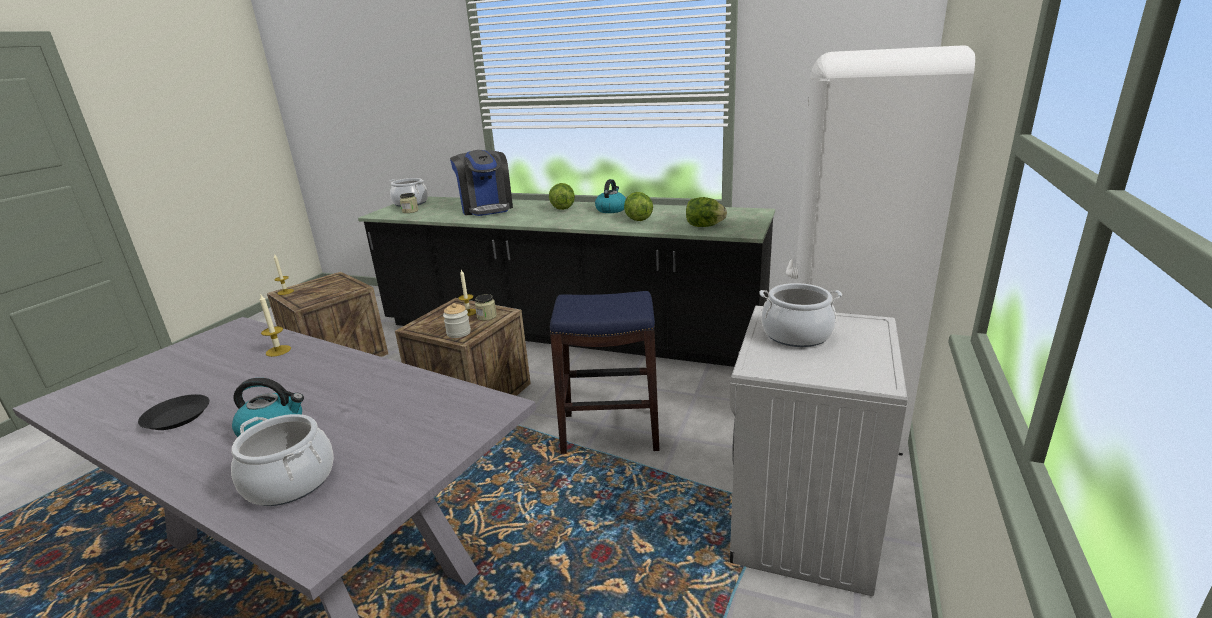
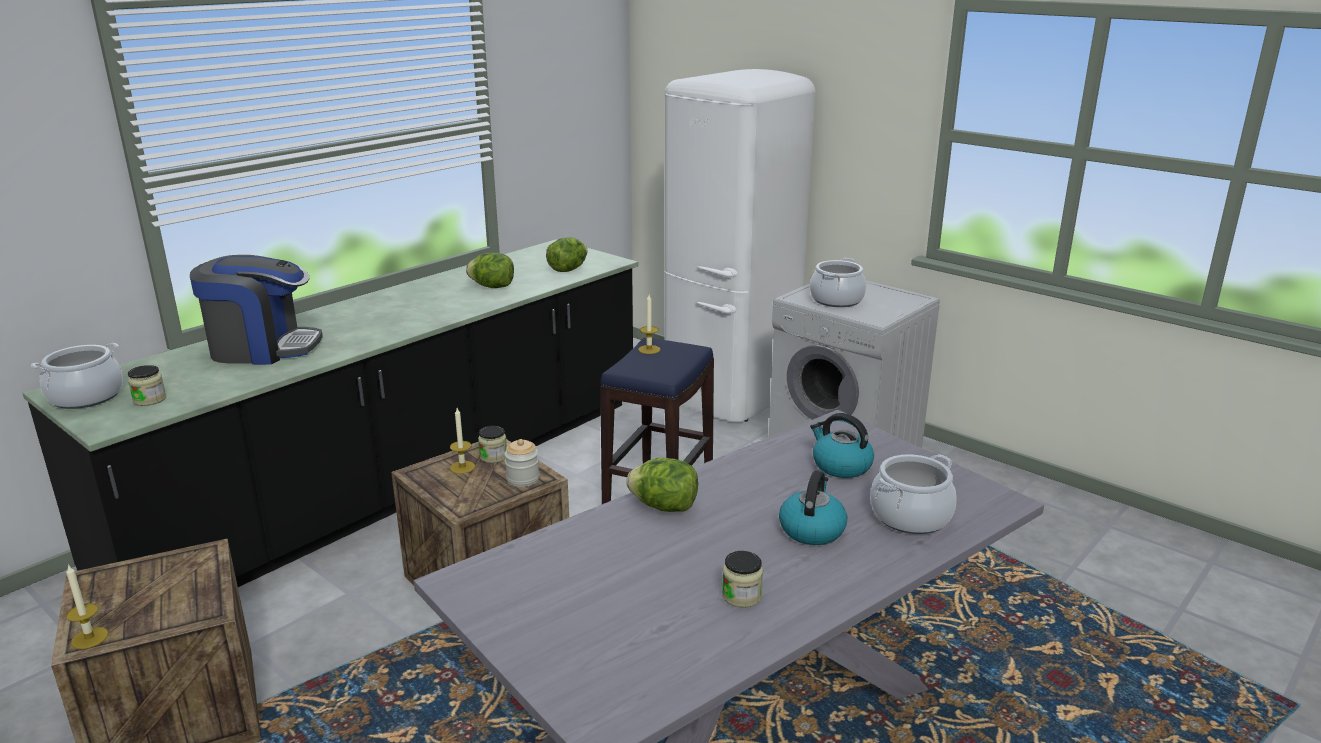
camera: 70 degrees left, 0 degrees up
(177, 417) = (741, 596): black plate -> jar
(278, 351) = (598, 538): candle -> candle (649, 349)
(562, 208) = (365, 309): lettuce -> lettuce (664, 507)
(611, 209) = (426, 290): kettle -> kettle (840, 466)

